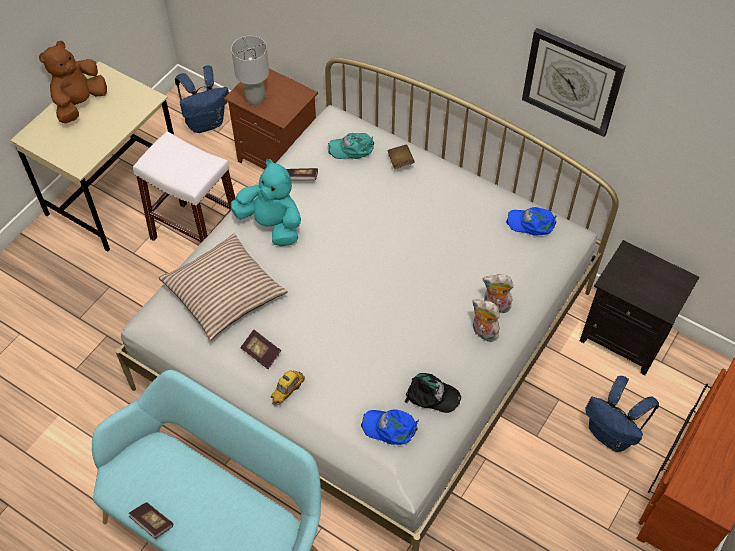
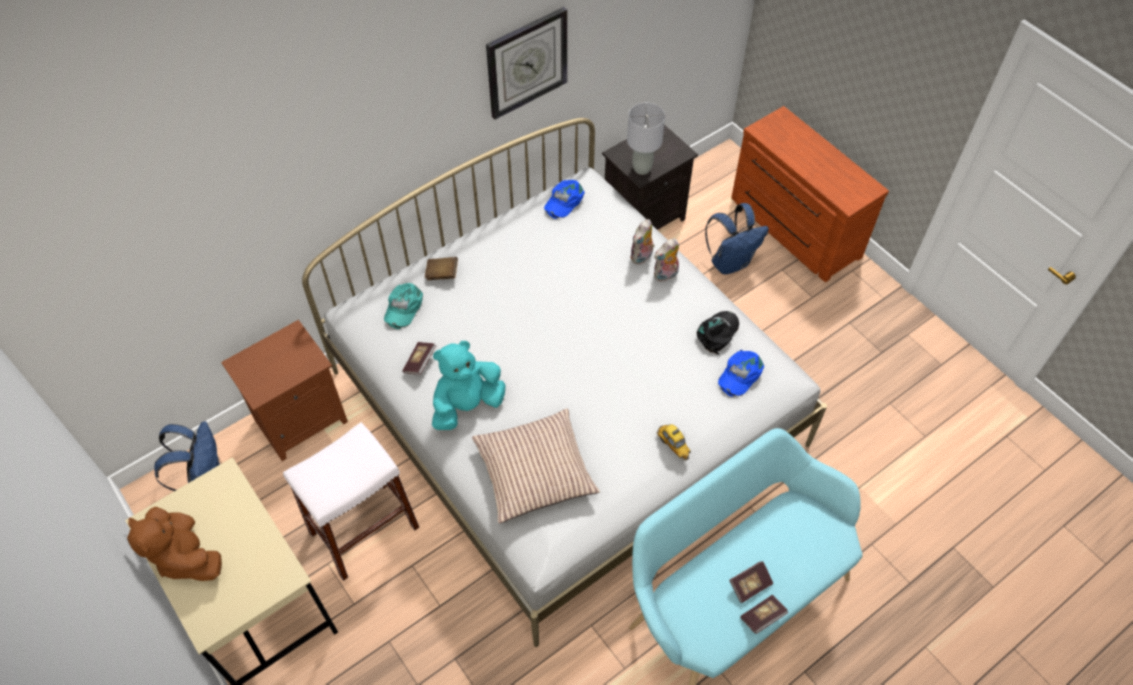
camera: 70 degrees left, 0 degrees up
(255, 100) = (275, 380): grey table lamp -> grey table lamp (642, 168)
(261, 353) = (622, 456): book -> book (750, 585)

